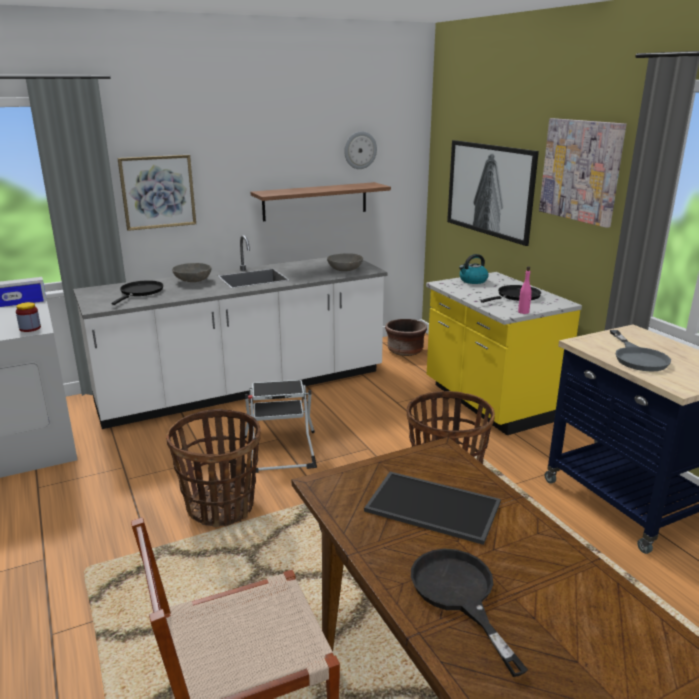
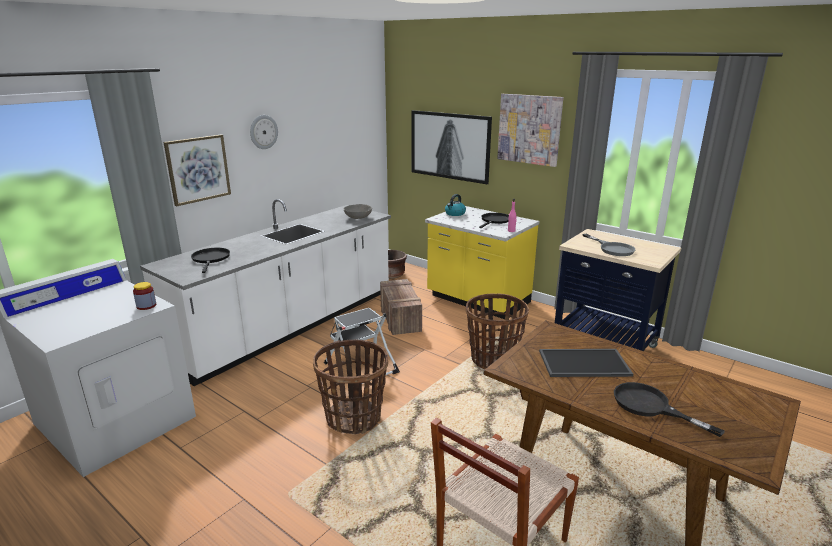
camera: 25 degrees left, 0 degrees up
(193, 280) = (244, 242): grey bowl -> none
(315, 201) = (315, 165): shelf -> none
(360, 150) = (342, 121): wall clock -> wall clock (263, 132)
(371, 405) = (400, 318): none -> crate

